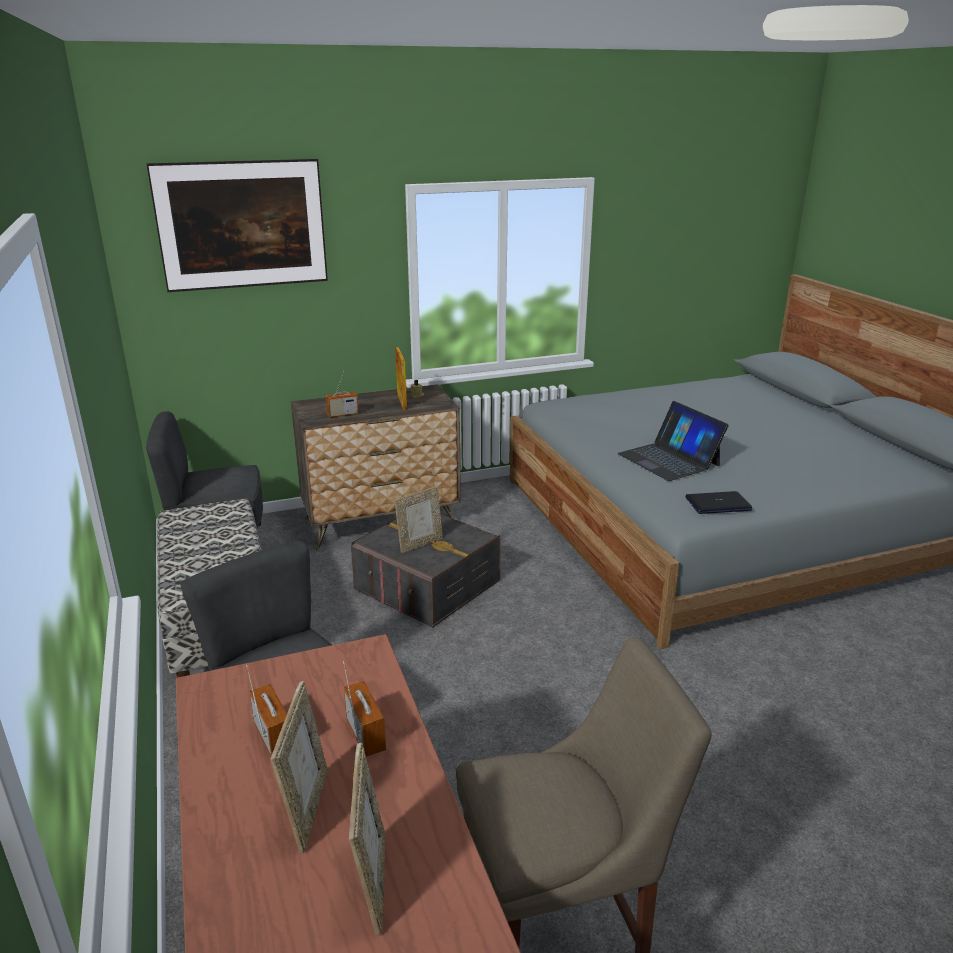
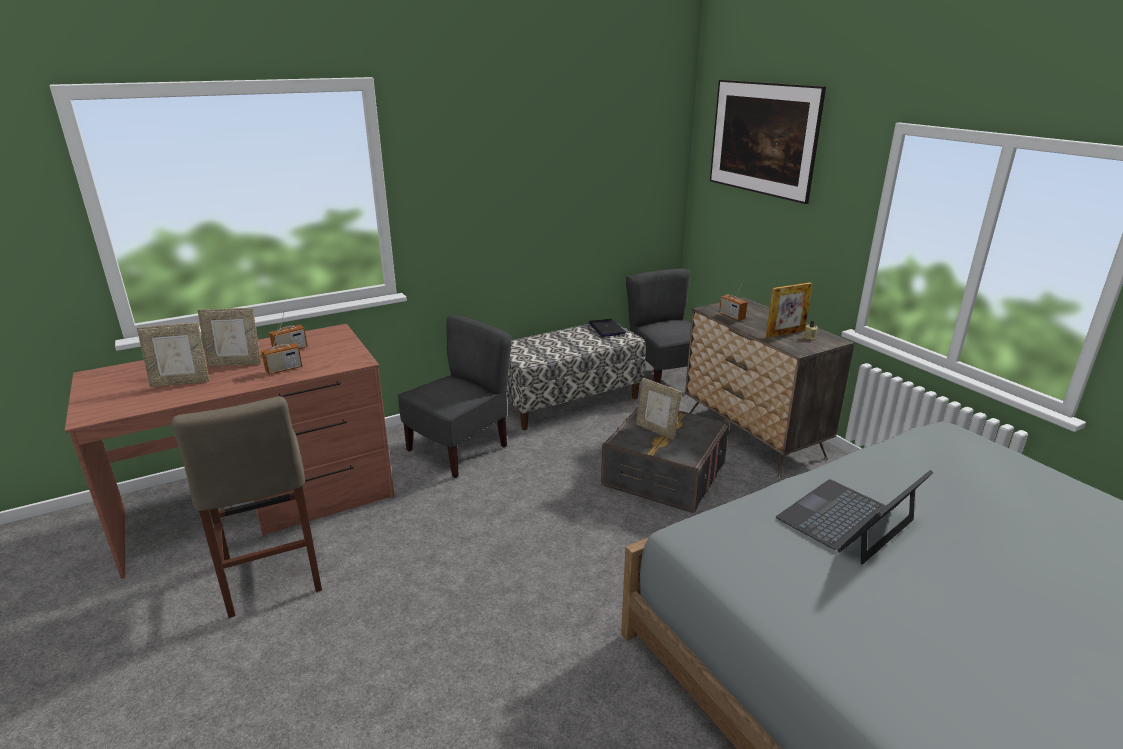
camera: 80 degrees right, 0 degrees up
(718, 504) = (738, 558): laptop -> laptop (607, 329)

